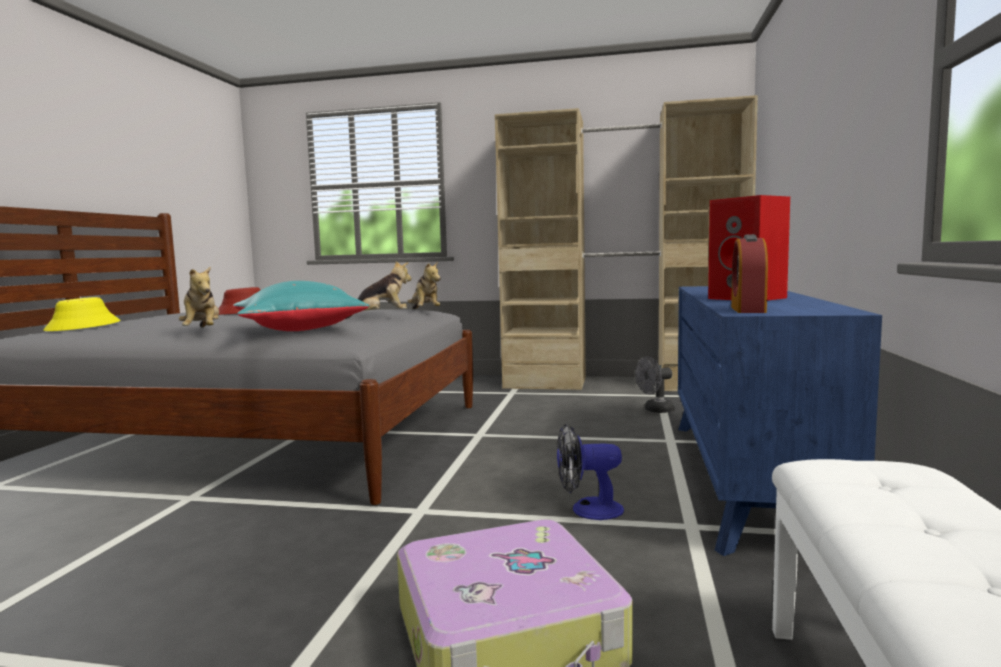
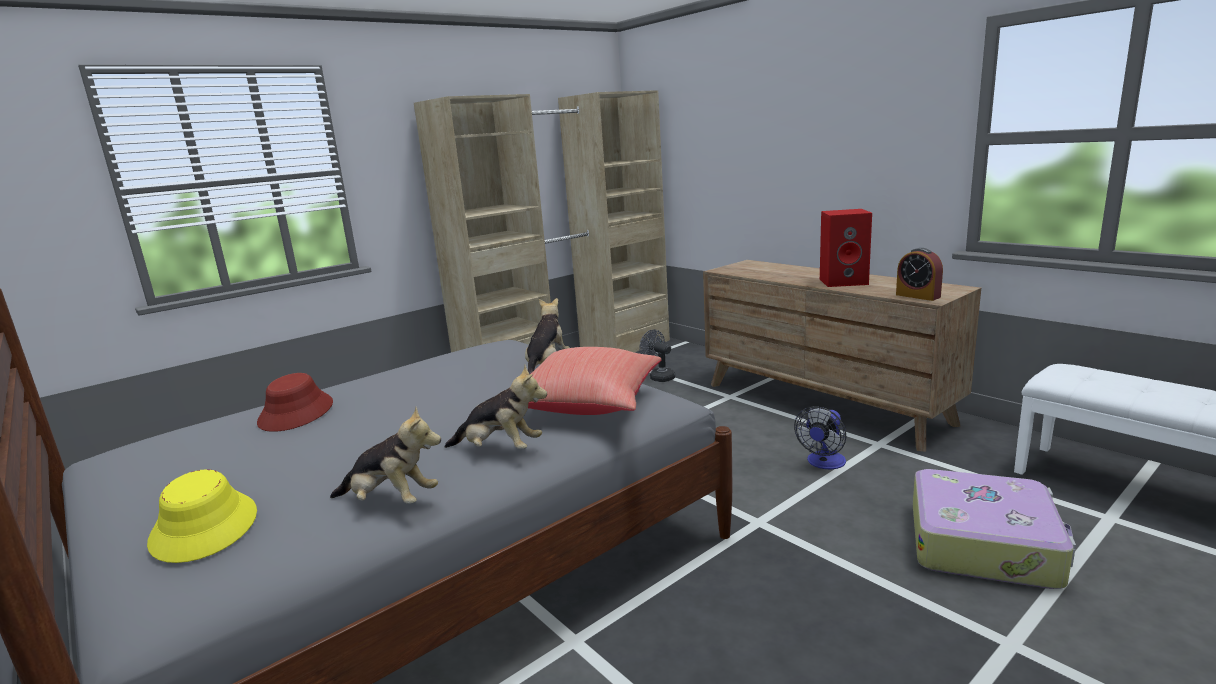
camera: 50 degrees left, 10 degrees up
(301, 330) = (590, 406): turquoise pillow -> red pillow
(425, 311) = (517, 345): plush toy -> plush toy (391, 501)
(655, 410) = (659, 377): grey fan -> grey fan turned 120 degrees clockwise
(746, 478) = (823, 403): blue dresser -> brown dresser

